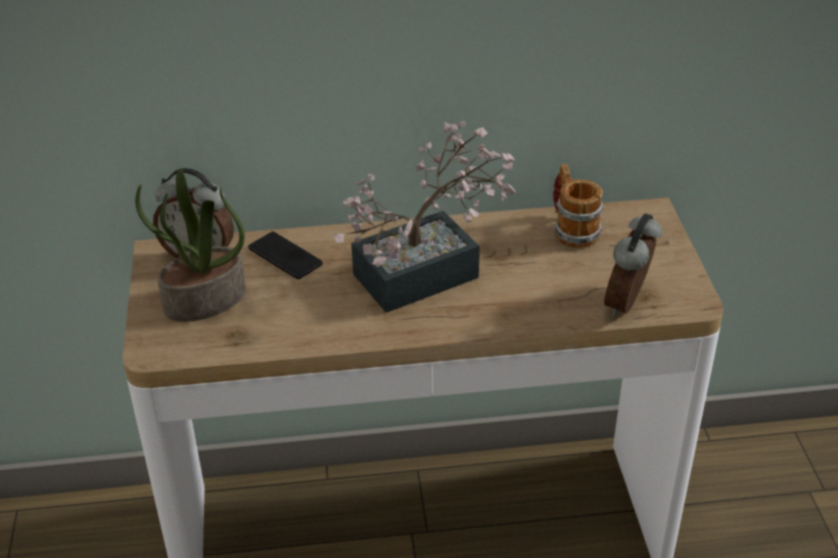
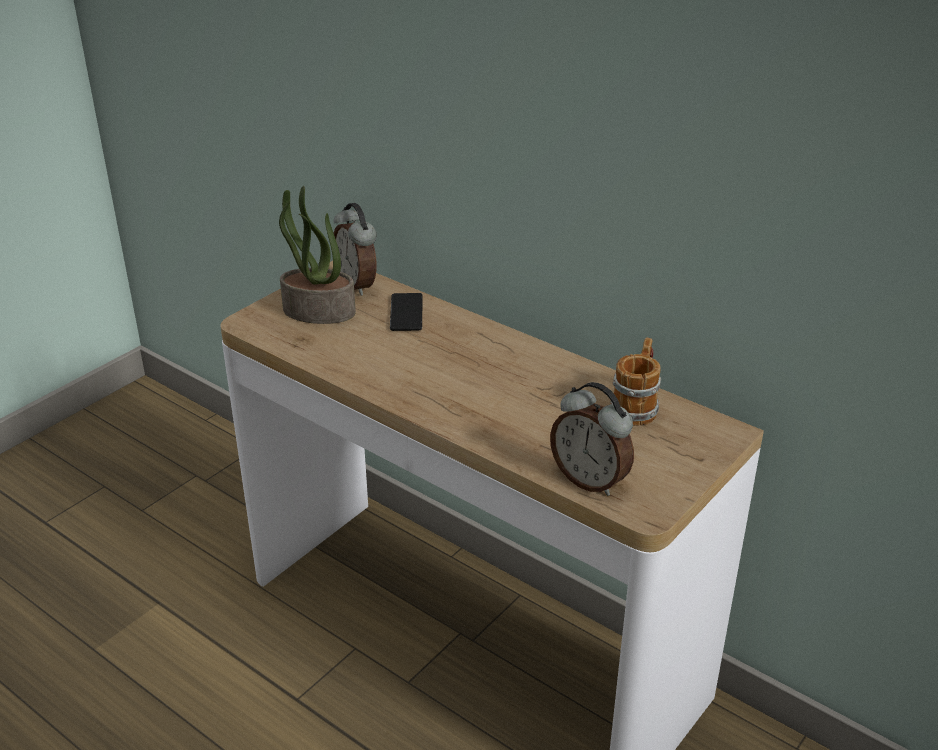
camera: 45 degrees right, 5 degrees down
(429, 272) = (481, 374): potted plant -> none
(628, 304) = (590, 480): alarm clock -> alarm clock turned 120 degrees counterclockwise

